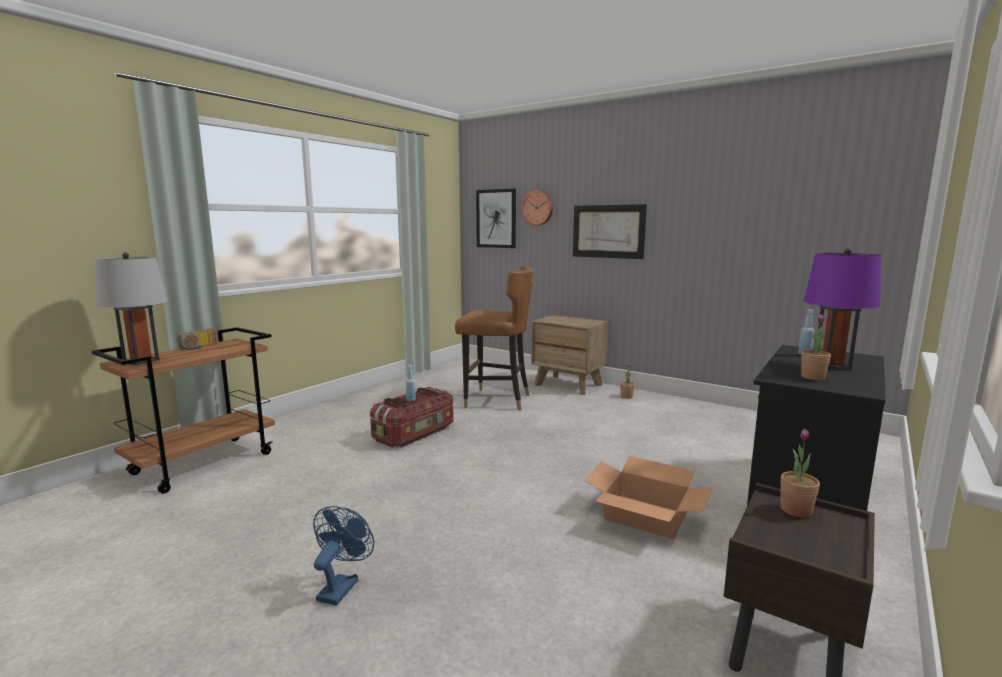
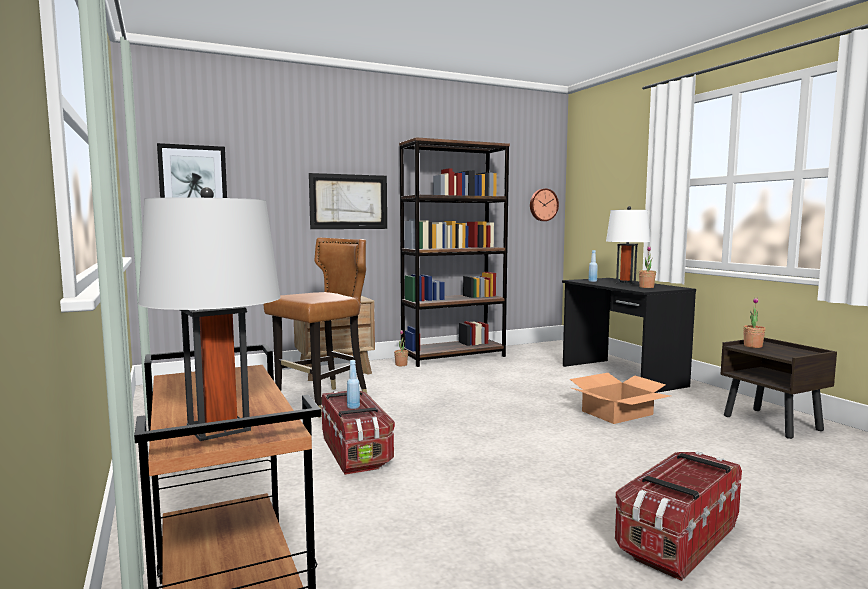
camera: 60 degrees left, 5 degrees down
(199, 347) = (182, 394): radio -> none
(341, 586) = (677, 538): blue fan -> storage box
(538, 208) = (259, 173): wall clock -> wall clock (543, 205)
(692, 407) = (453, 357): none -> brown bookcase
(831, 366) = (625, 283): purple table lamp -> white table lamp

